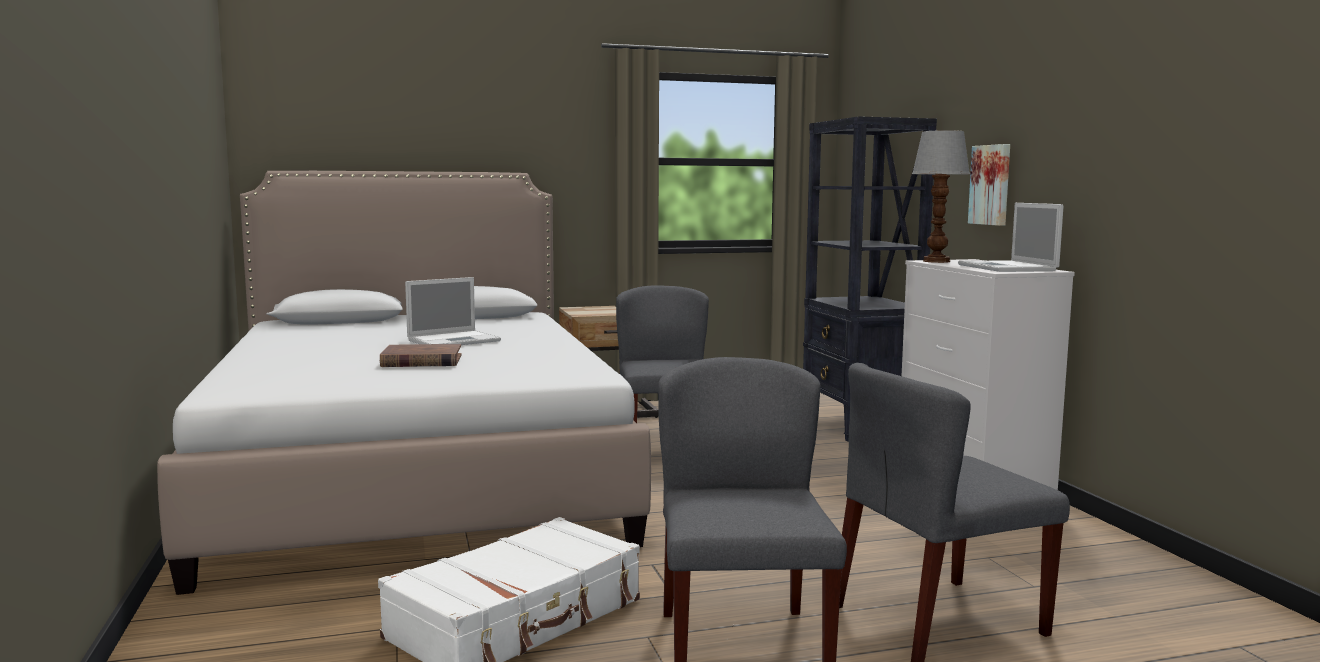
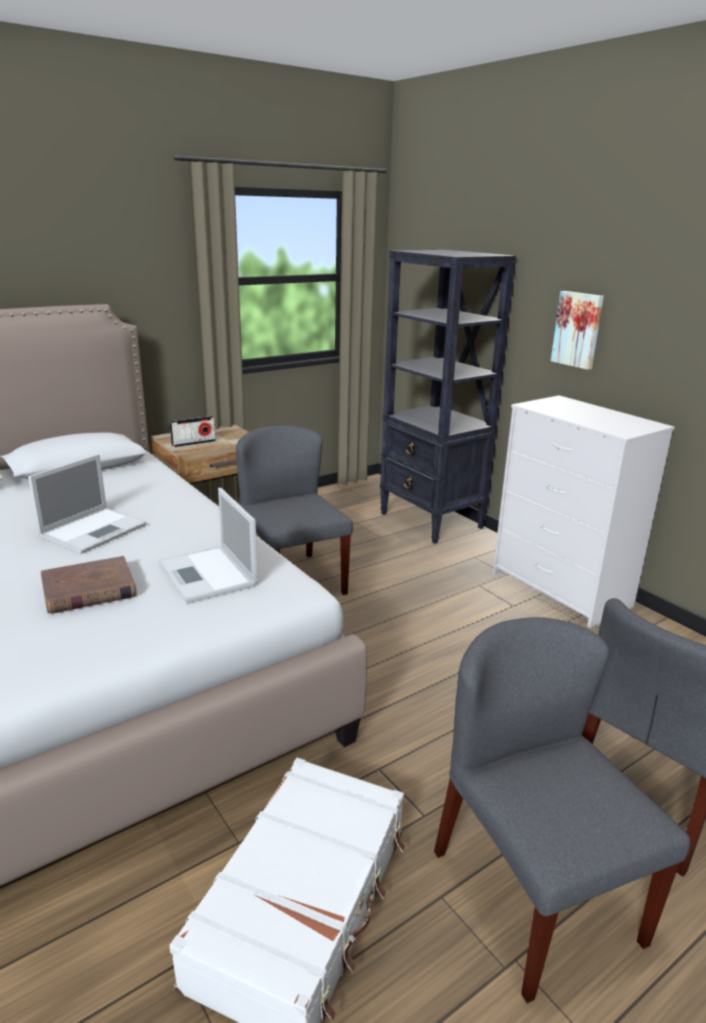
camera: 20 degrees left, 15 degrees up
(594, 312) = (193, 443): none -> radio
(936, 261) = (540, 406): table lamp -> none
(1008, 268) = (617, 421): laptop -> laptop (208, 575)

